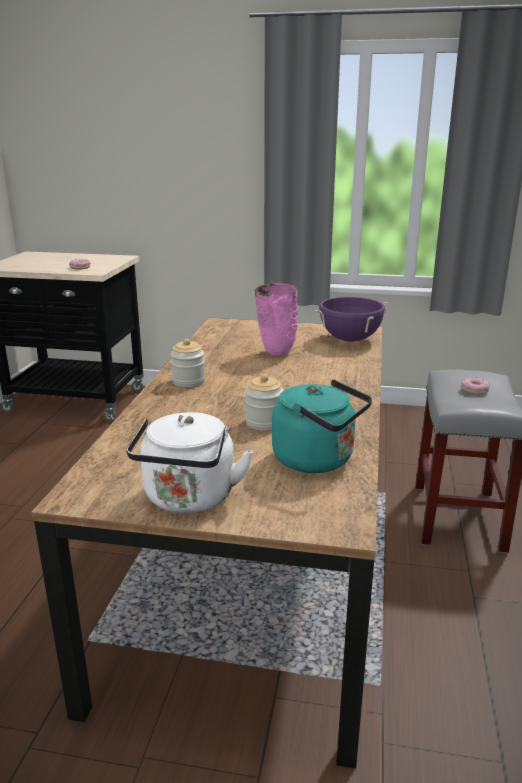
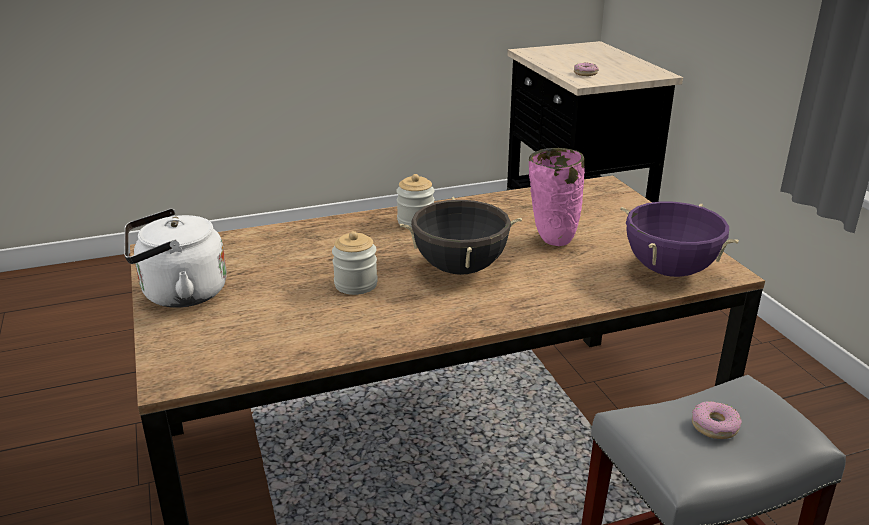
camera: 60 degrees right, 5 degrees up
(282, 385) = (460, 268): none -> black cooking pot
(318, 460) = (294, 334): turquoise kettle -> none

